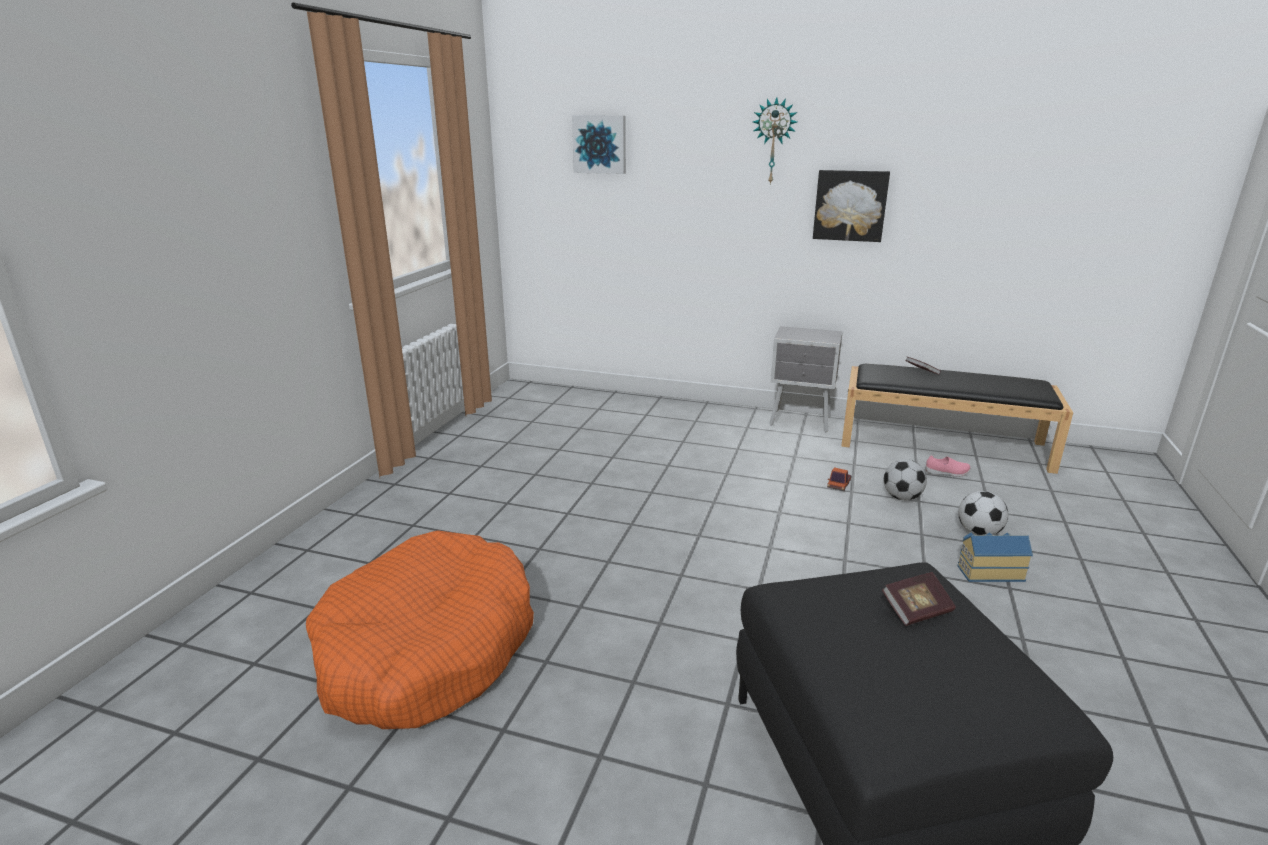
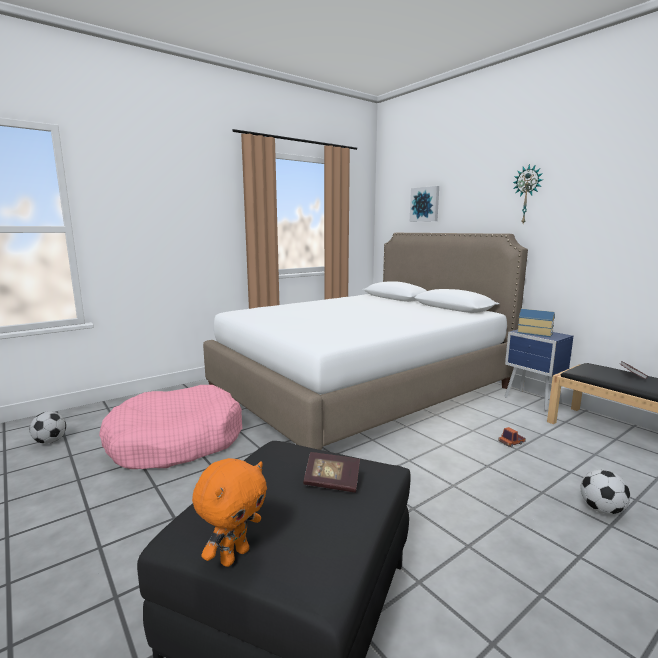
camera: 35 degrees right, 10 degrees down
(428, 649) = (176, 441): orange dog bed -> pink dog bed
(592, 463) = (361, 389): none -> white bed
(801, 422) = (533, 401): grey nightstand -> blue nightstand
(850, 205) = (582, 238): picture -> none
(902, 497) = (557, 465): football -> football (50, 441)
(947, 473) = (625, 463): pink shoe -> none
(968, 733) = (234, 555): none -> orange plush toy
(988, 571) = (573, 537): toy house -> toy house (534, 333)

